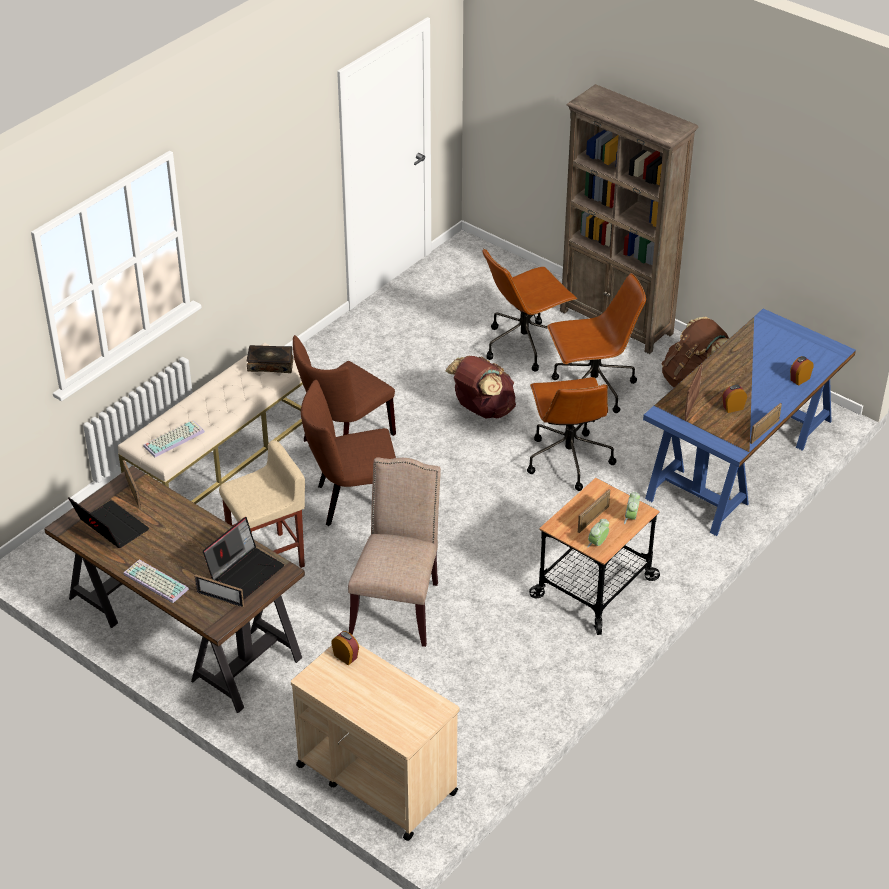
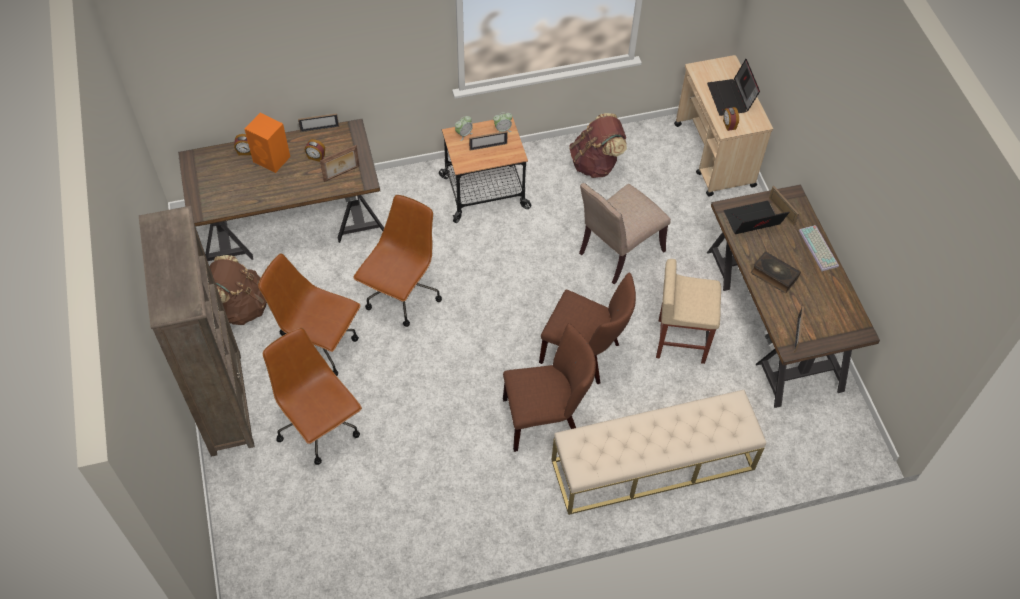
camera: 145 degrees left, 15 degrees up
(110, 528) = (829, 311): laptop -> laptop (731, 98)
(174, 438) = (718, 416): keyboard -> none
(270, 364) = (587, 452): book -> book (774, 275)
(482, 410) = (418, 379): brown backpack -> brown backpack (595, 163)
(525, 345) = (320, 427): brown office chair -> brown office chair turned 135 degrees counterclockwise
(741, 460) = (291, 223): blue desk -> brown desk
(767, 385) = (272, 159): none -> orange speaker

